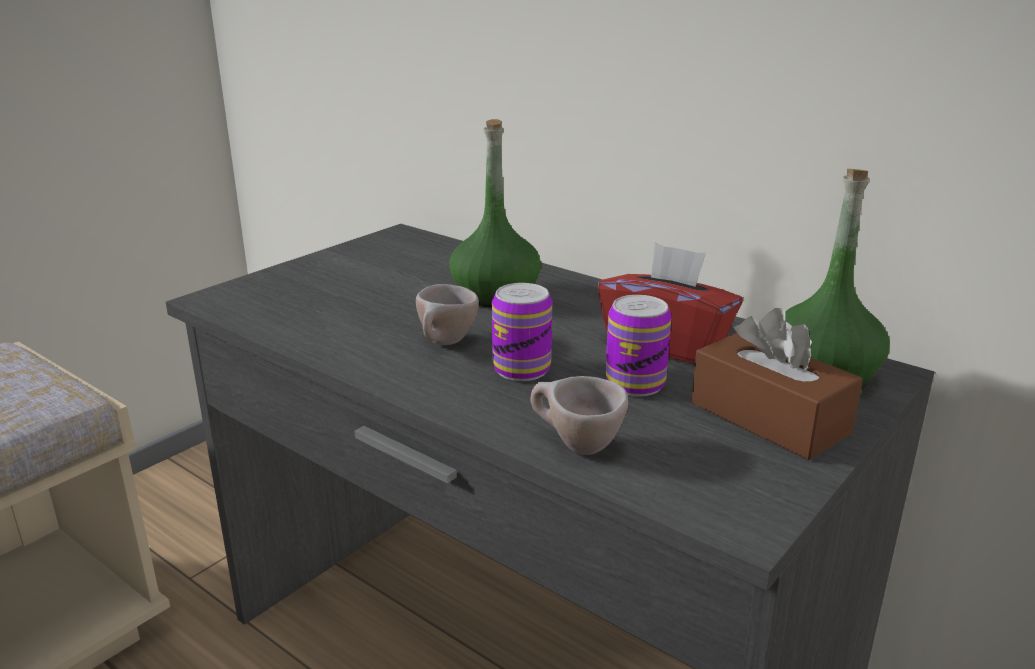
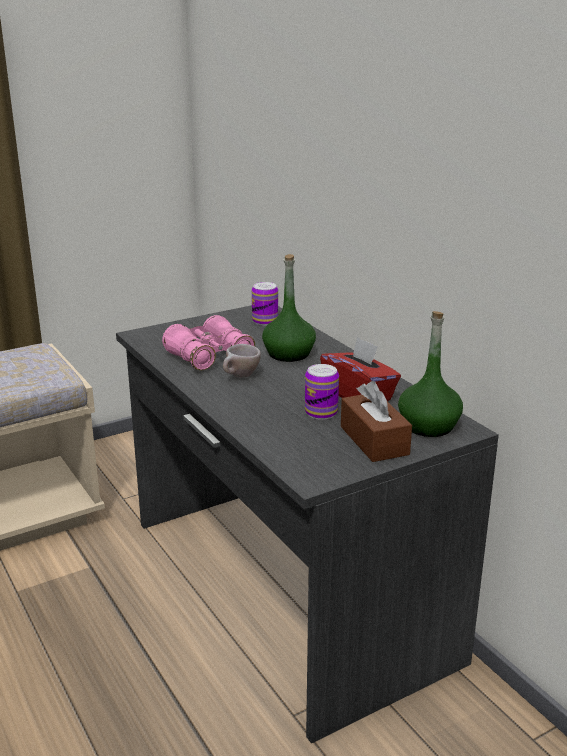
camera: 20 degrees right, 0 degrees up
(364, 317) = (209, 356): none -> pink binoculars
(521, 369) = (269, 396): can -> can (265, 321)
(574, 445) = (263, 435): beige cup -> none

